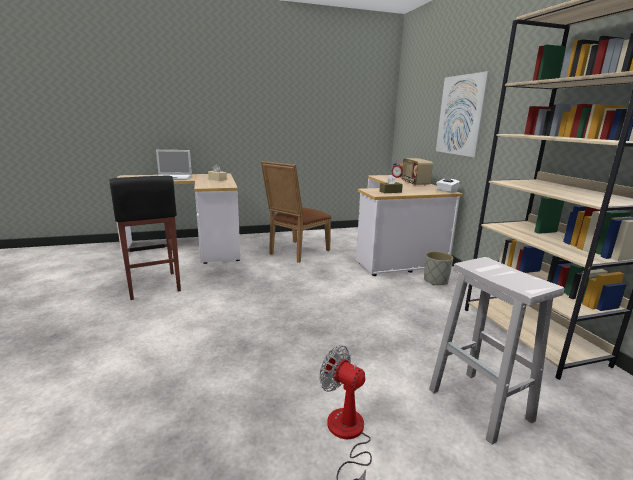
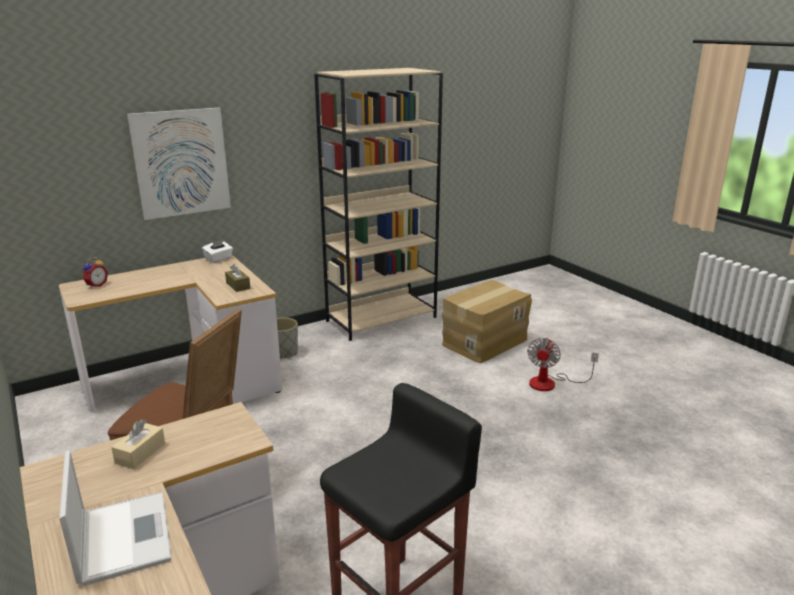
camera: 105 degrees left, 5 degrees up
(414, 183) = (162, 274): radio -> none
(481, 405) = (484, 342): white stool -> cardboard box

